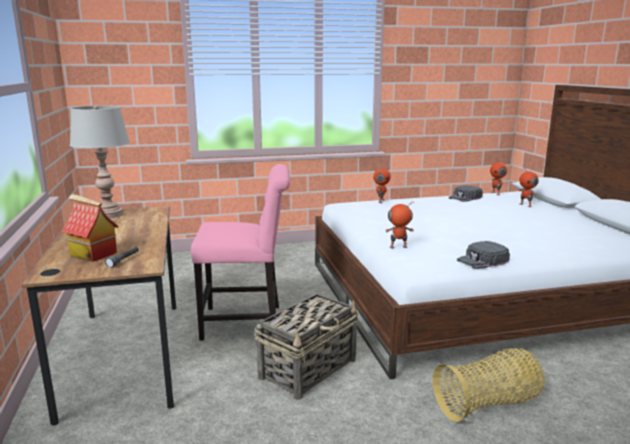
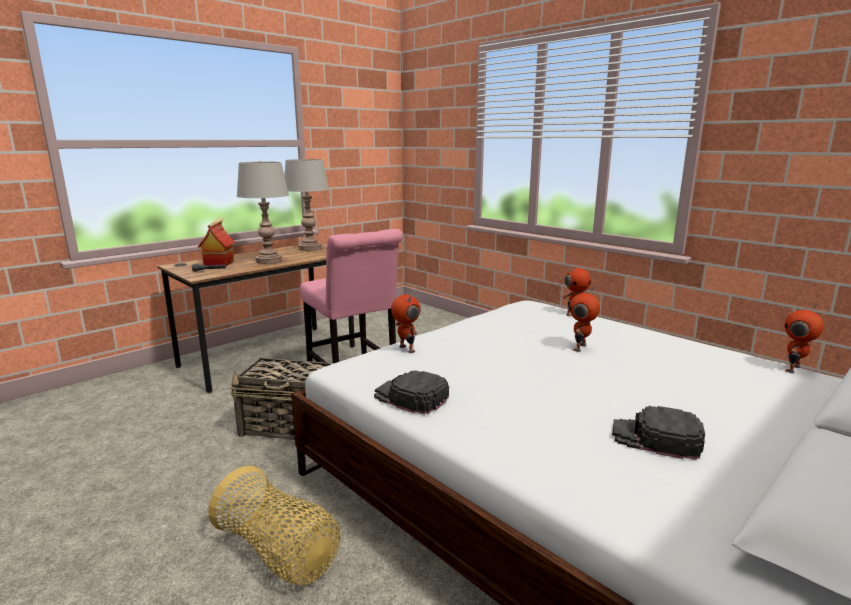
camera: 60 degrees right, 0 degrees up
(132, 234) = (269, 261): none -> grey table lamp
(465, 197) = (708, 352): black cap -> black cap (656, 438)
(526, 205) = (772, 400): toy robot -> toy robot (581, 348)

